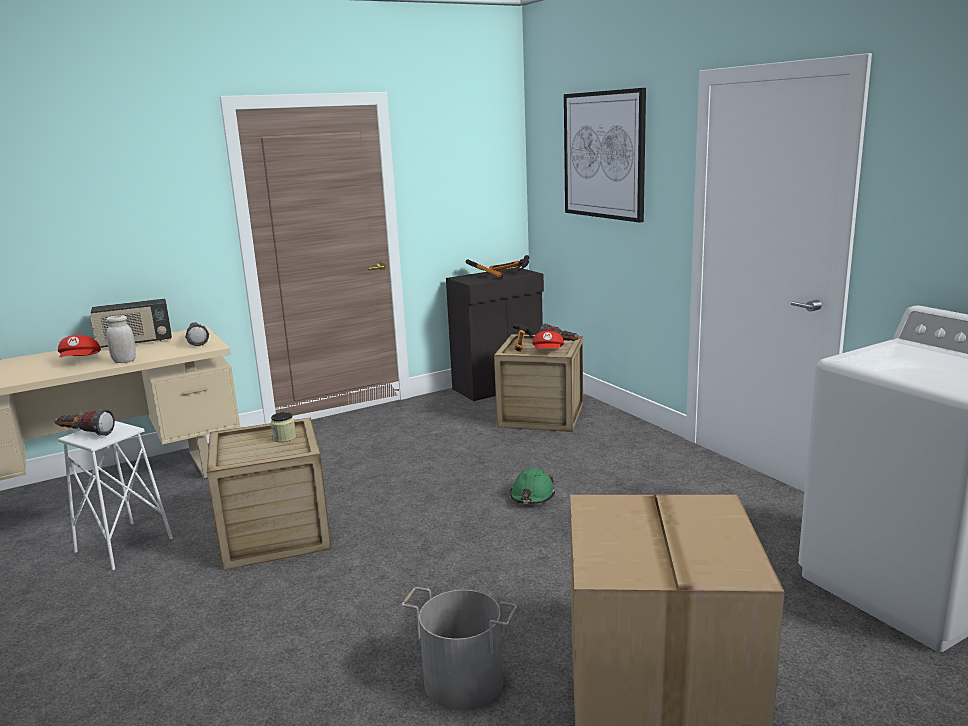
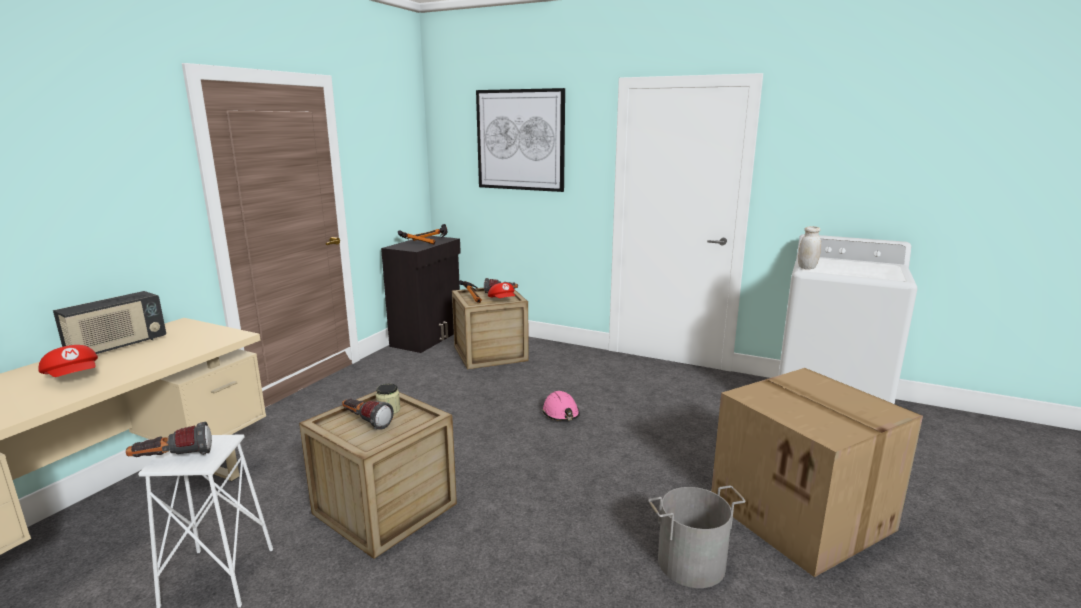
camera: 35 degrees left, 0 degrees up
(124, 361) = (145, 367): white jar -> white jar (807, 268)
(197, 341) = (203, 333): flashlight -> flashlight (365, 422)
(532, 496) = (561, 414): green hard hat -> pink hard hat

